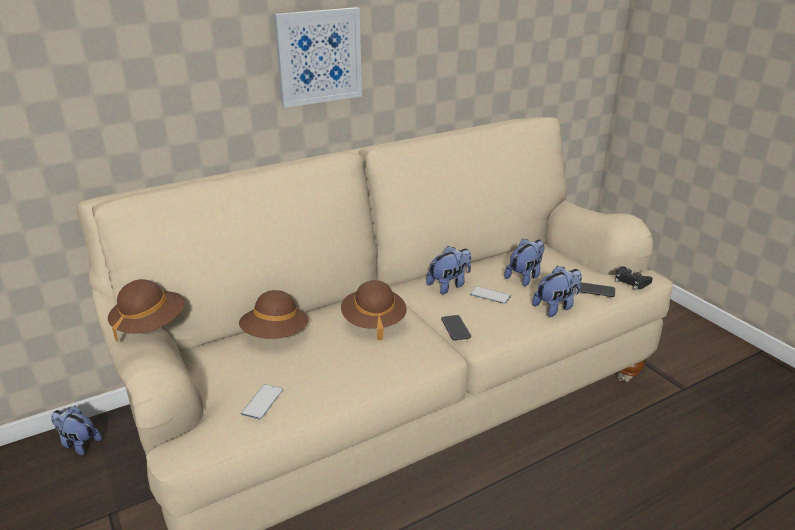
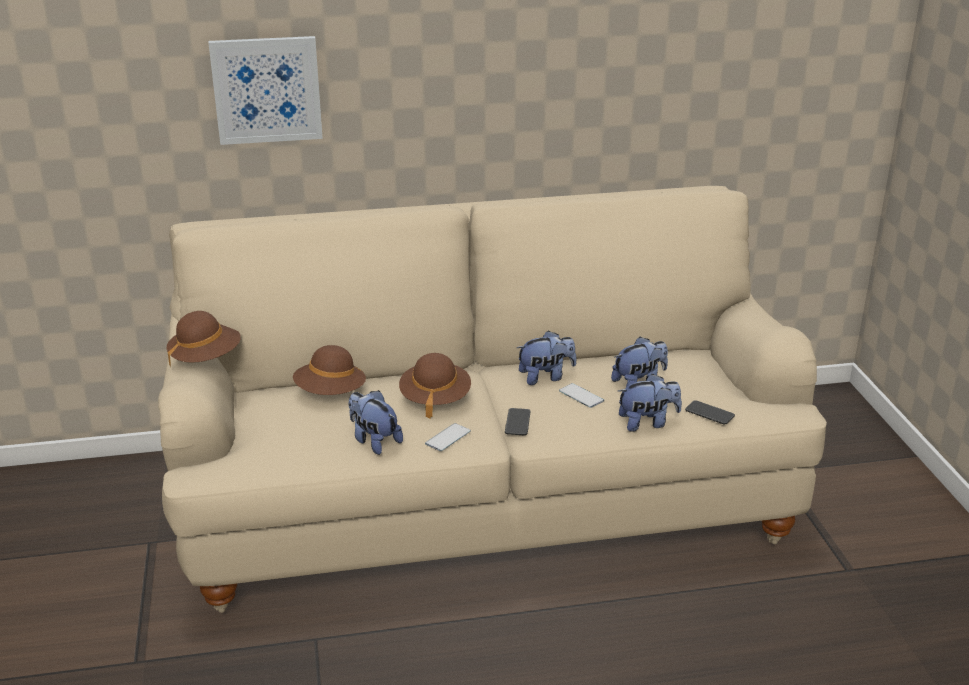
camera: 20 degrees right, 0 degrees up
(78, 443) = (145, 473): plush toy -> plush toy (374, 441)
(262, 402) = (281, 450): phone -> phone (448, 437)
(318, 56) = (446, 94): picture -> picture (267, 89)
(631, 281) = (764, 412): black game controller -> none

